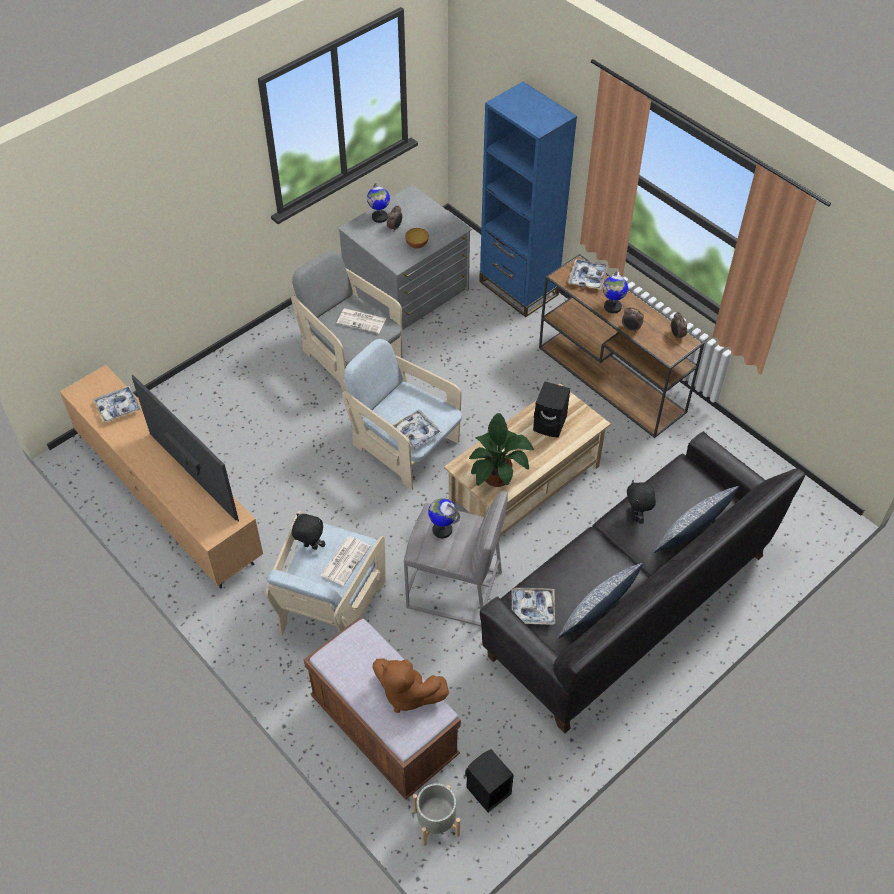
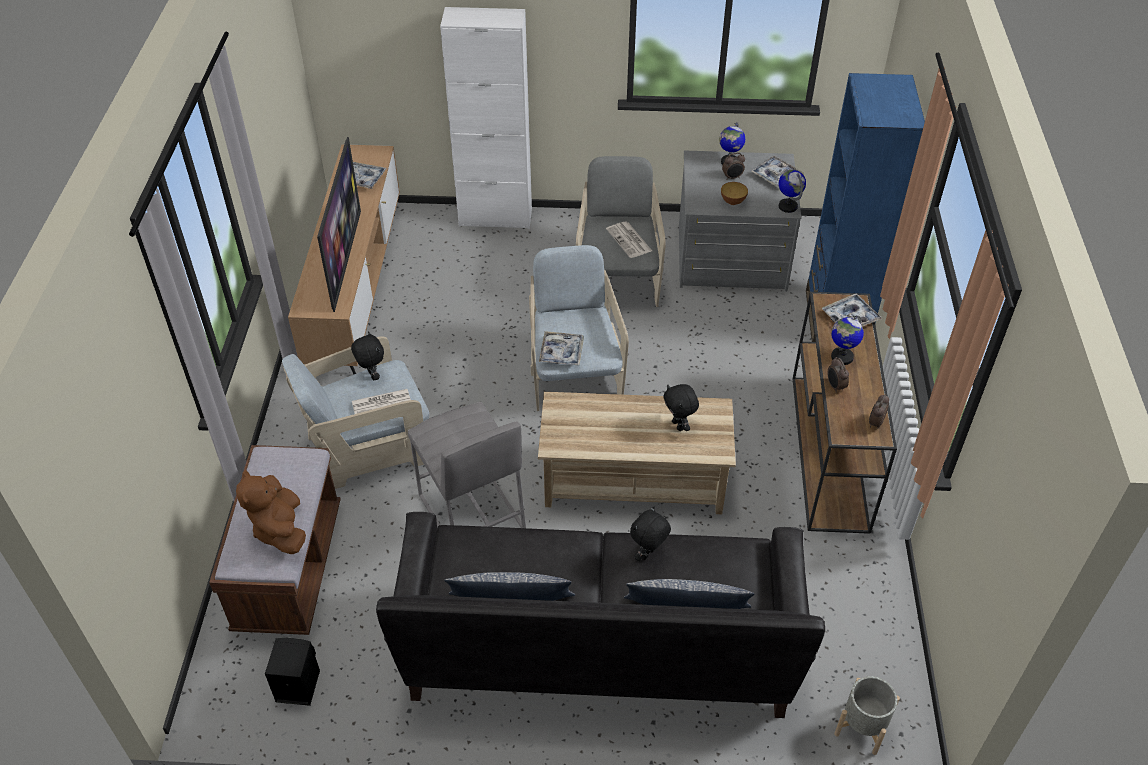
camera: 45 degrees right, 5 degrees down
(205, 372) = (495, 217): none -> white cabinet
(436, 822) = (233, 672): grey planter -> grey planter (862, 727)
(442, 529) = (461, 429): globe -> globe (788, 206)
(498, 474) = (579, 430): potted plant -> none
(532, 609) = (456, 552): tray -> tray (776, 176)
(551, 424) = (678, 425): black speaker -> black plush toy

